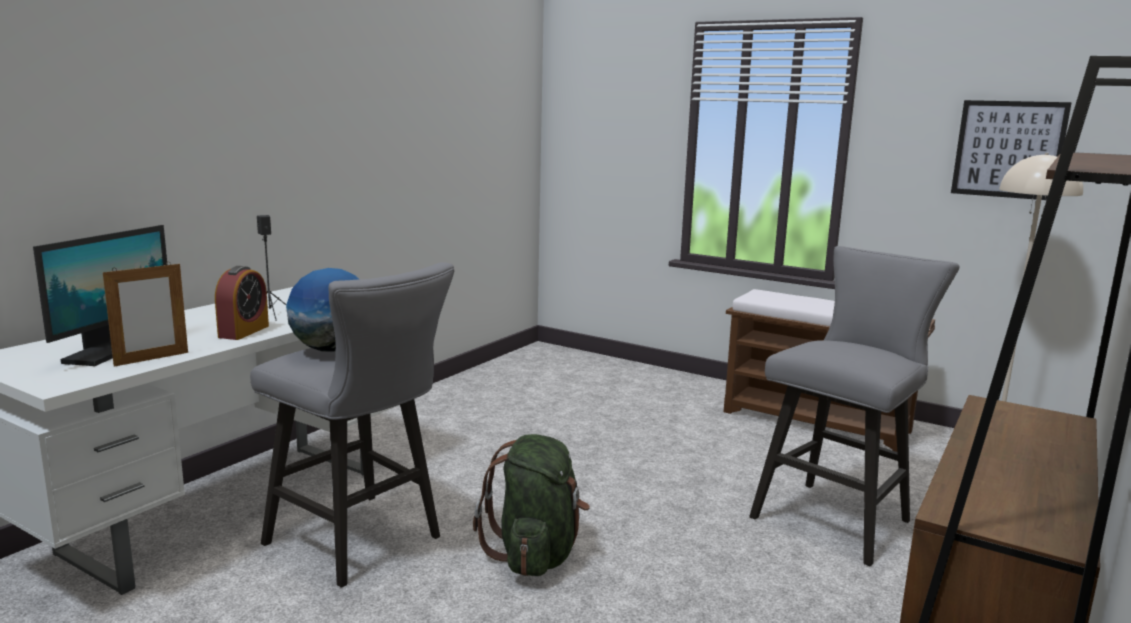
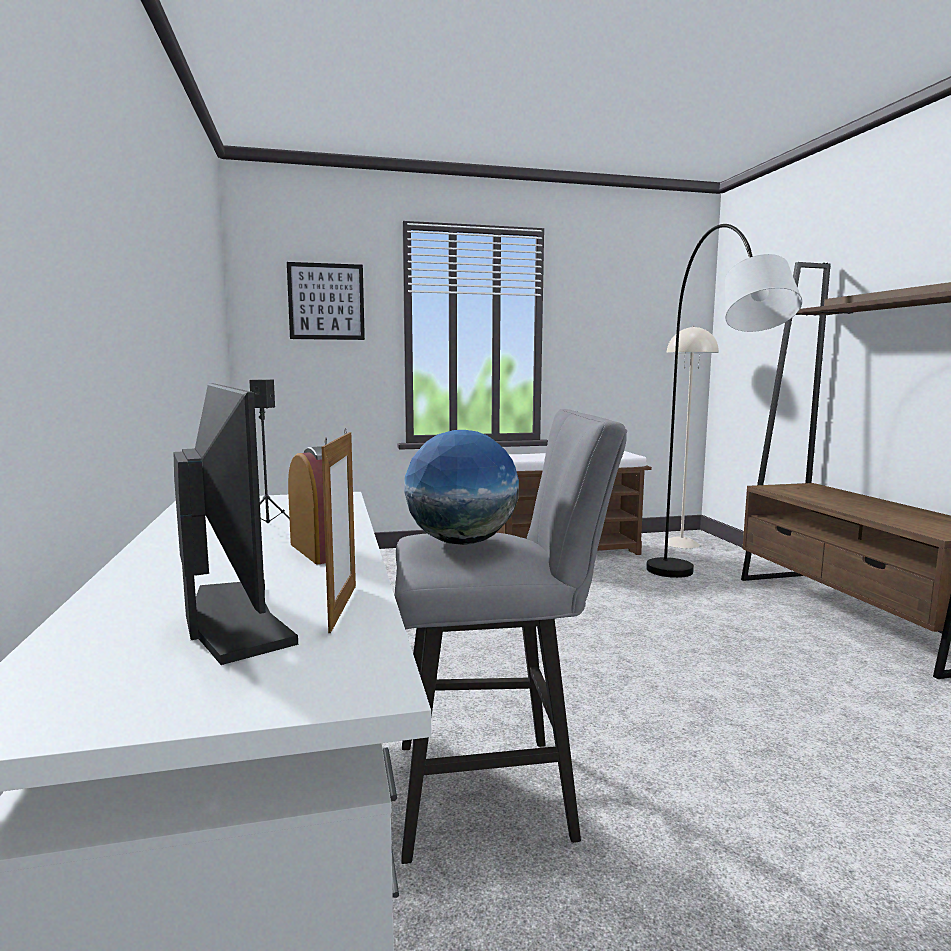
camera: 45 degrees left, 5 degrees down
(535, 554) = (633, 712): green backpack -> none
(838, 517) = (702, 600): grey stool -> grey floor lamp
(1008, 149) = (645, 329): picture -> picture (326, 301)

